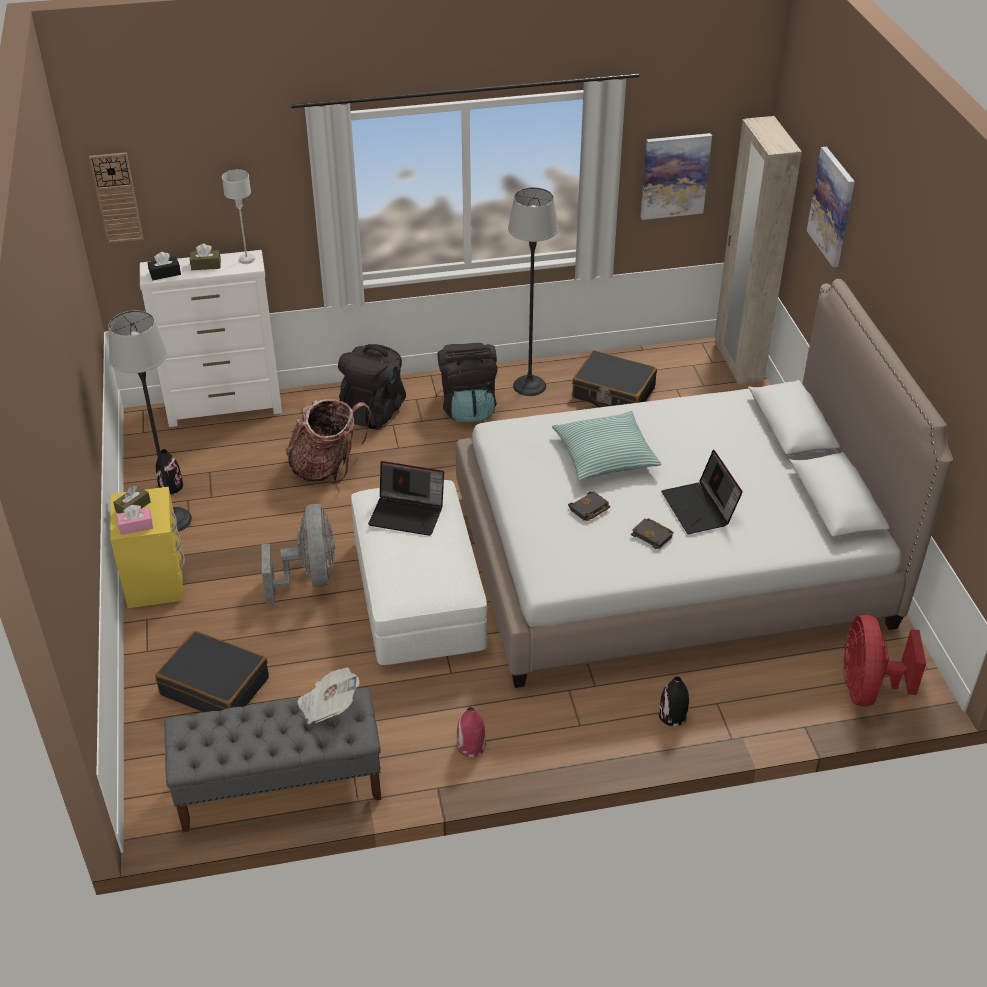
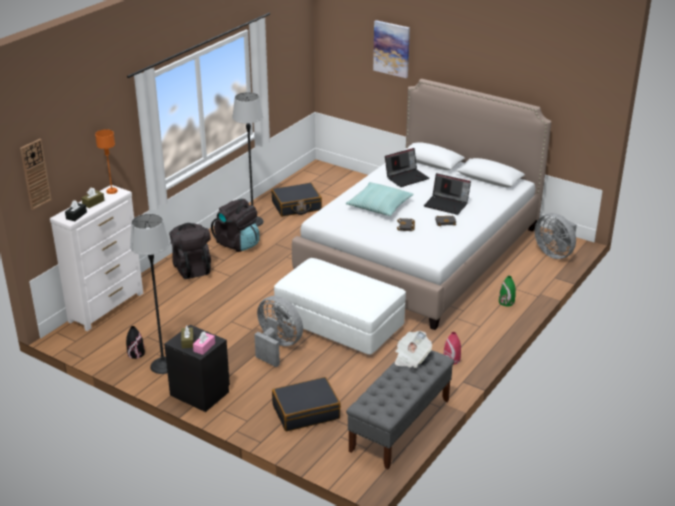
camera: 45 degrees left, 10 degrees down
(155, 581) = (200, 393): yellow nightstand -> black nightstand
(246, 259) = (112, 191): grey table lamp -> orange table lamp
(327, 467) = (208, 301): backpack -> none
(408, 513) = (319, 276): laptop -> laptop (407, 177)
(672, 715) = (506, 302): black vase -> green vase
(674, 175) = (282, 71): picture -> none
(738, 362) = (331, 170): beige wardrobe -> none
(867, 688) = (555, 253): red fan -> grey fan

